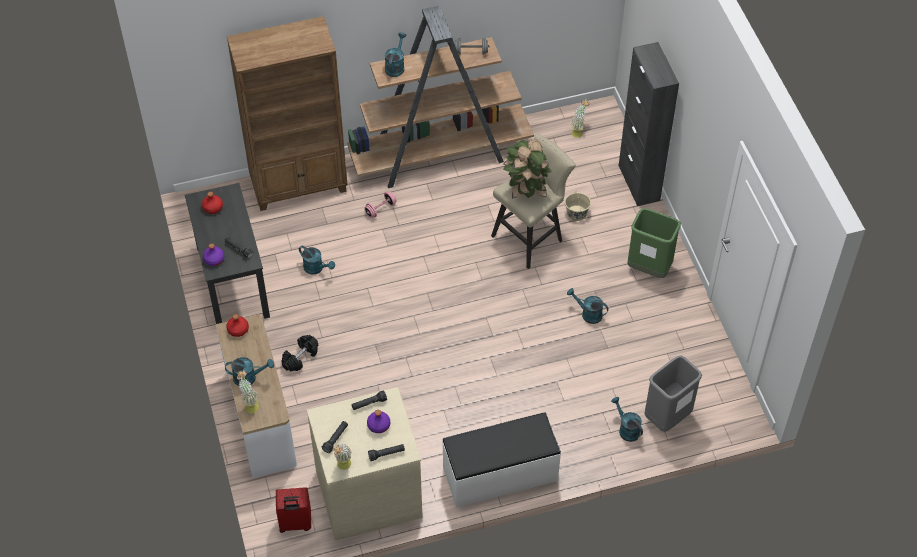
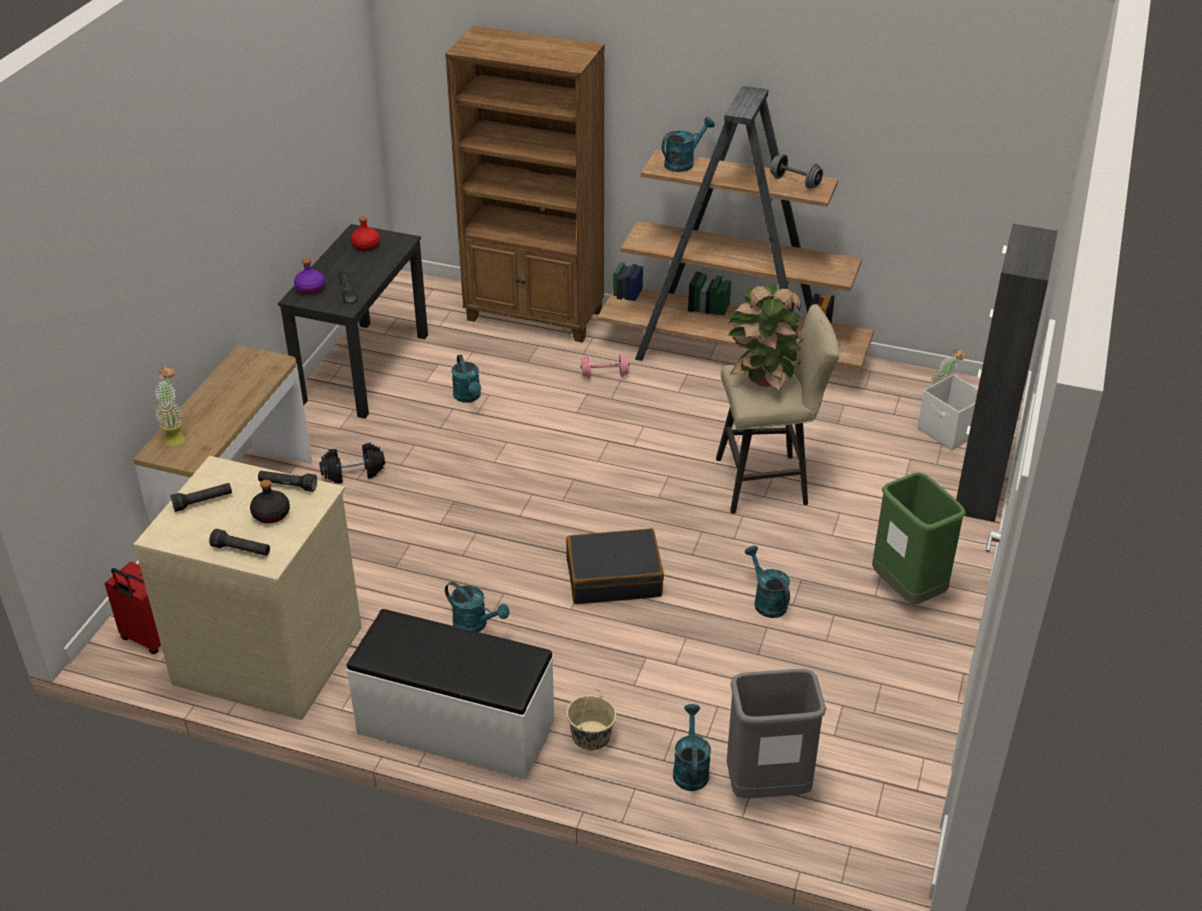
camera: 35 degrees right, 15 degrees down
(237, 329) = (254, 360): red bottle -> none
(249, 377) = (208, 410): turquoise watering can -> turquoise watering can (475, 625)
(343, 467) = (173, 536): potted plant -> none
(378, 425) = (271, 514): purple bottle -> black bottle
(502, 343) = (614, 577): none -> black suitcase
(576, 213) = (857, 484): beige bucket -> beige bucket (591, 736)
(597, 150) = (949, 432): none -> white storage box

